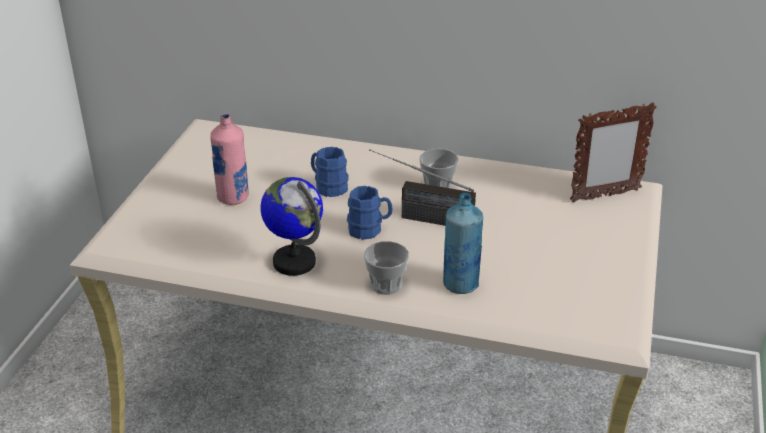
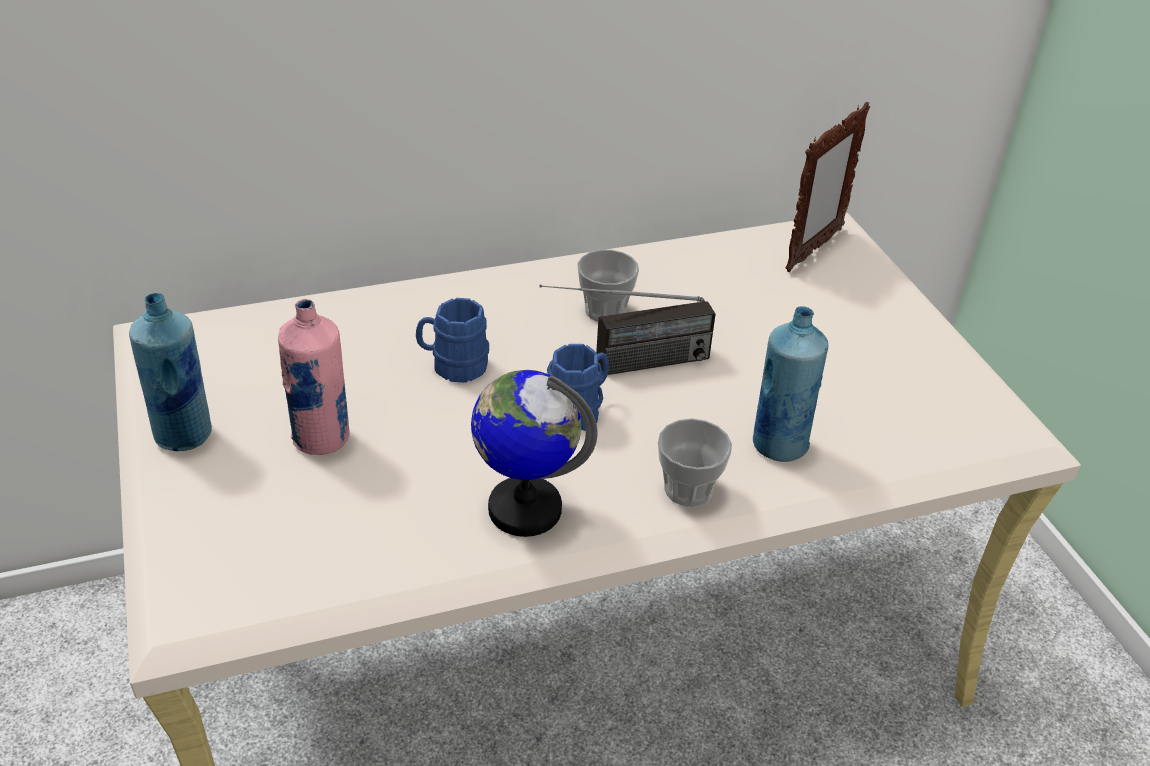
camera: 35 degrees left, 5 degrees up
(176, 175) = (185, 435): none -> blue bottle

